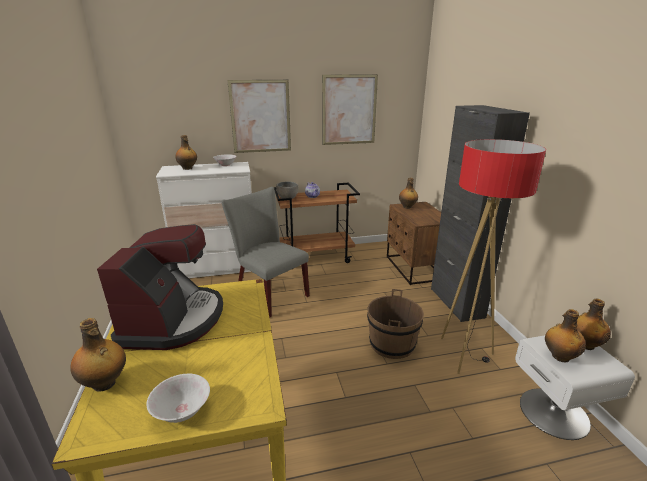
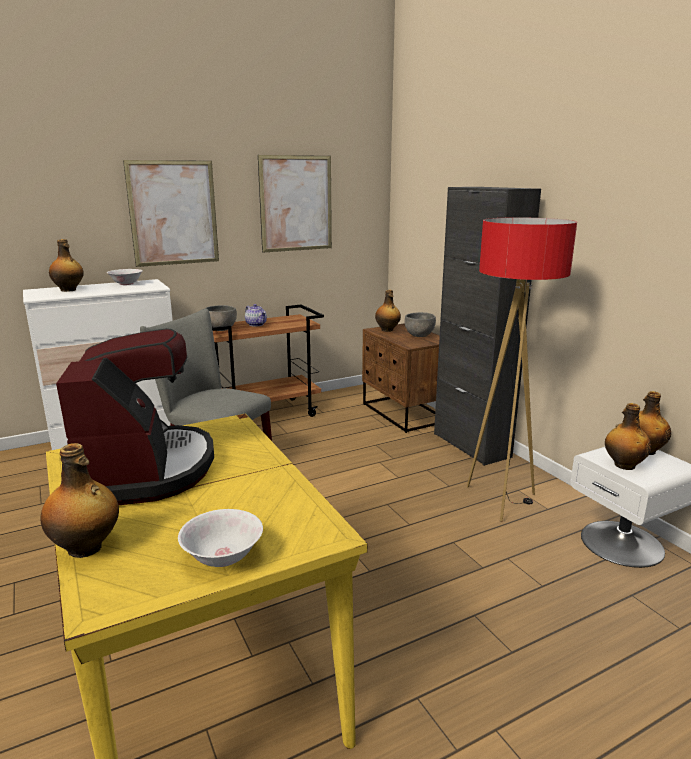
camera: 15 degrees left, 5 degrees down
(392, 344) = (408, 502): brown bucket -> none
(429, 214) = (419, 335): none -> grey bowl

